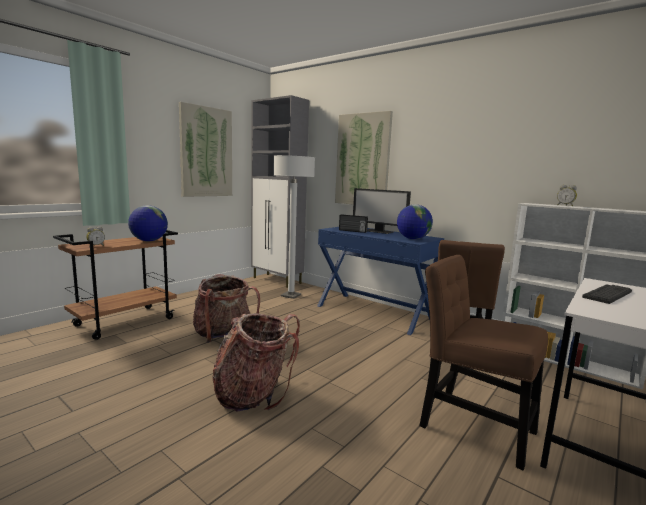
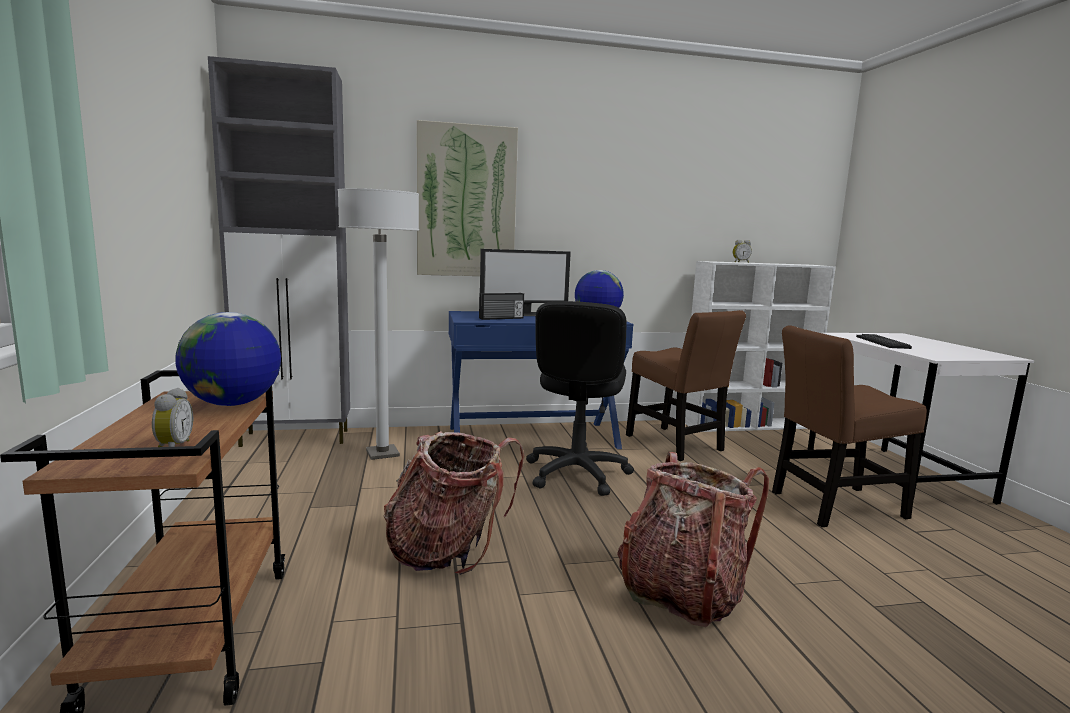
camera: 50 degrees left, 0 degrees up
(206, 152) = (163, 170): picture -> none
(349, 334) = (576, 473): none -> black office chair

